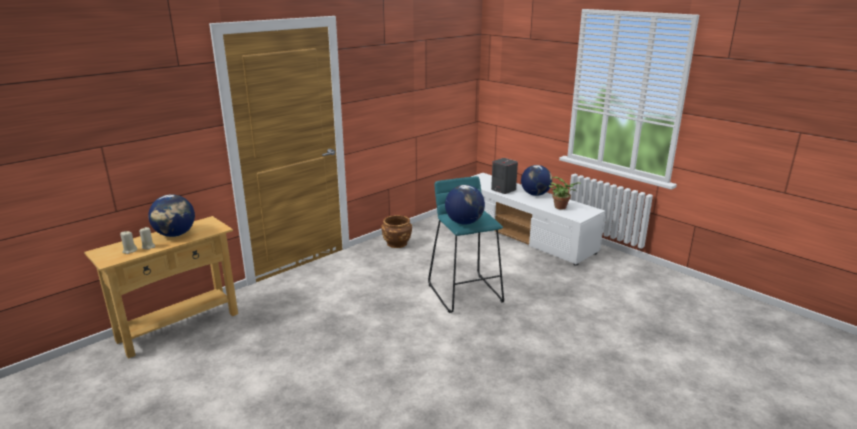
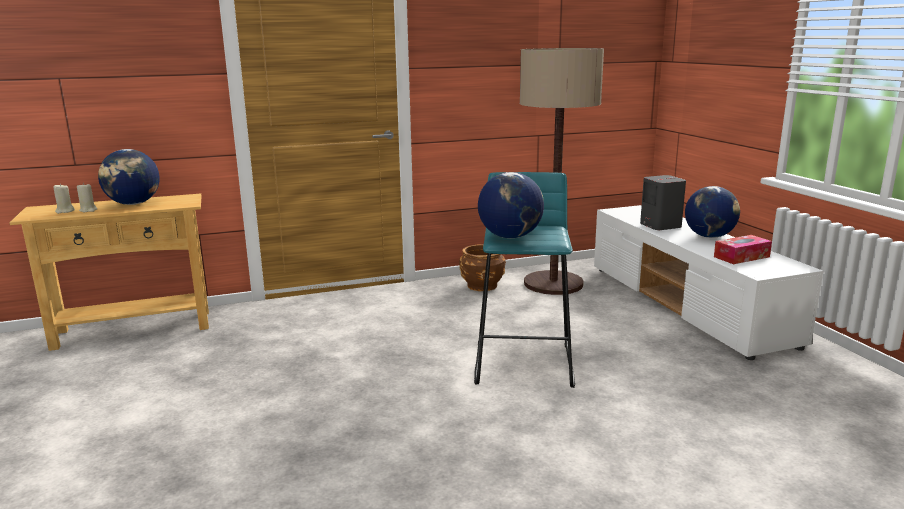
camera: 25 degrees right, 5 degrees down
(439, 234) = (553, 284): none -> floor lamp
(562, 207) = (741, 257): potted plant -> tissue box

